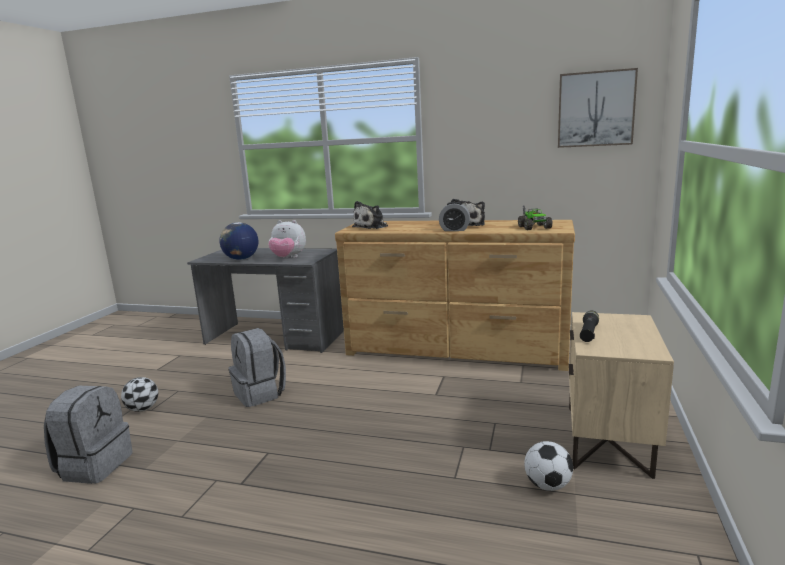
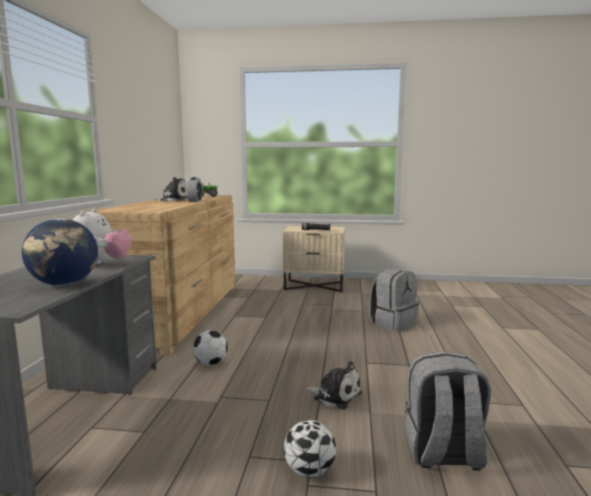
camera: 100 degrees left, 5 degrees down
(260, 394) = (262, 387): grey backpack -> grey backpack (393, 323)
(372, 227) = (143, 208): plush toy -> plush toy (335, 395)
(547, 485) = (357, 296): football -> football (210, 363)
(595, 109) = (166, 118): picture -> none

